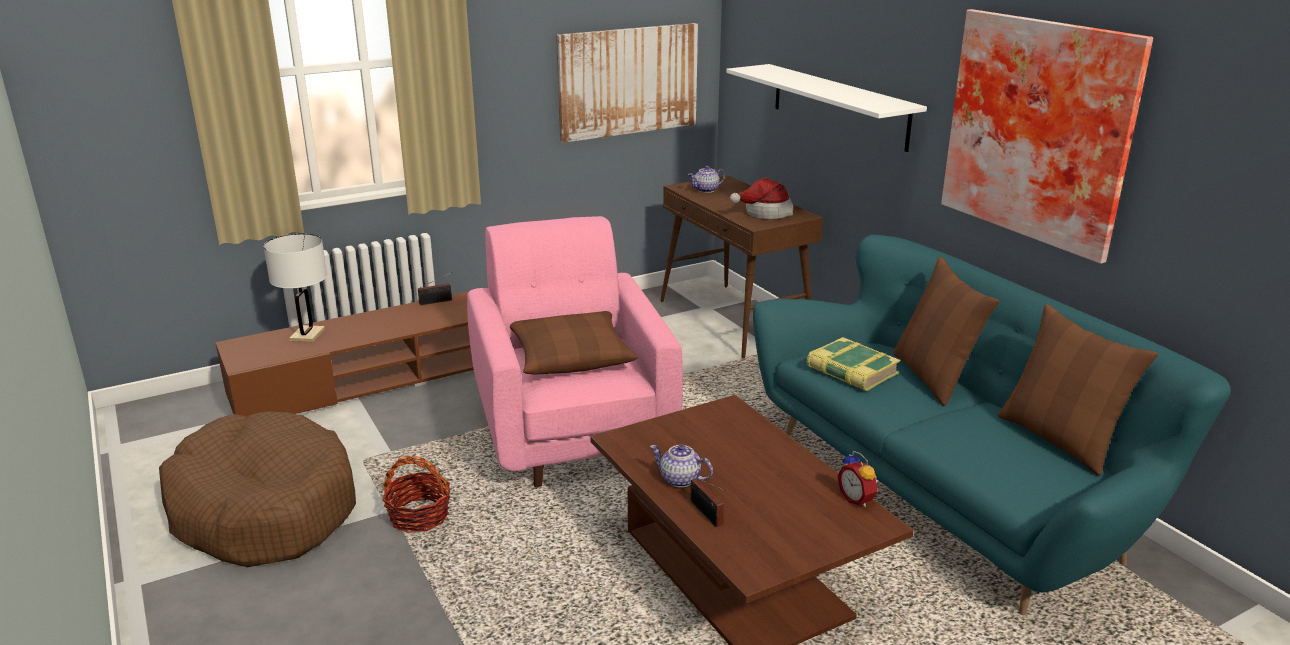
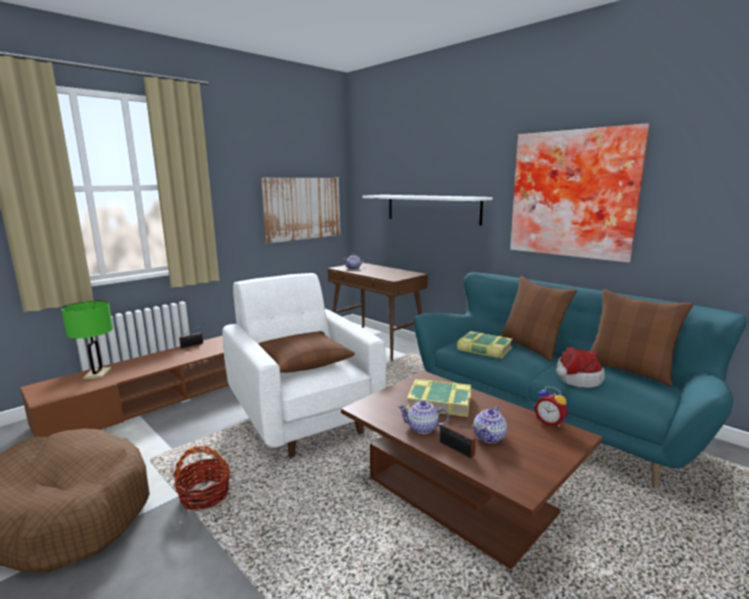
camera: 15 degrees left, 10 degrees down
(307, 335) = (98, 374): white table lamp -> green table lamp
(572, 433) = (304, 417): pink armchair -> white armchair
(726, 447) = (440, 402): none -> book
(759, 505) = (489, 437): none -> teapot
(765, 213) = (394, 274): hat -> hat (576, 379)

